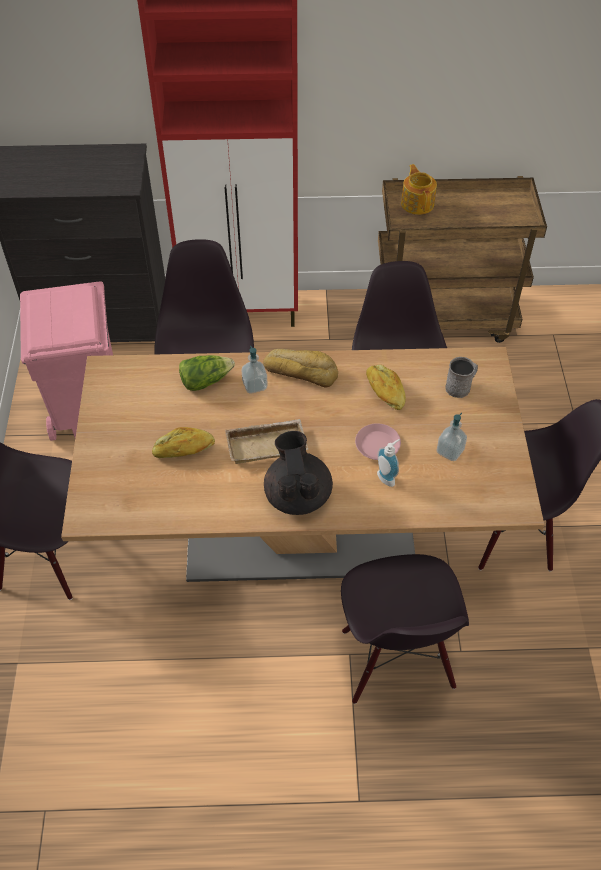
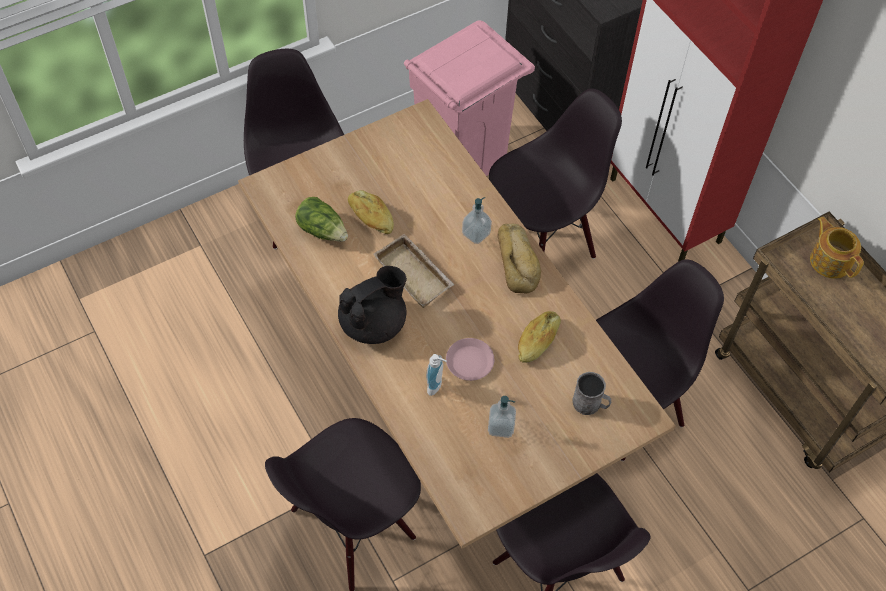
camera: 60 degrees right, 5 degrees up
(205, 380) = (456, 194): lettuce -> lettuce (323, 230)
(417, 203) = (830, 260): teapot -> teapot turned 75 degrees counterclockwise

